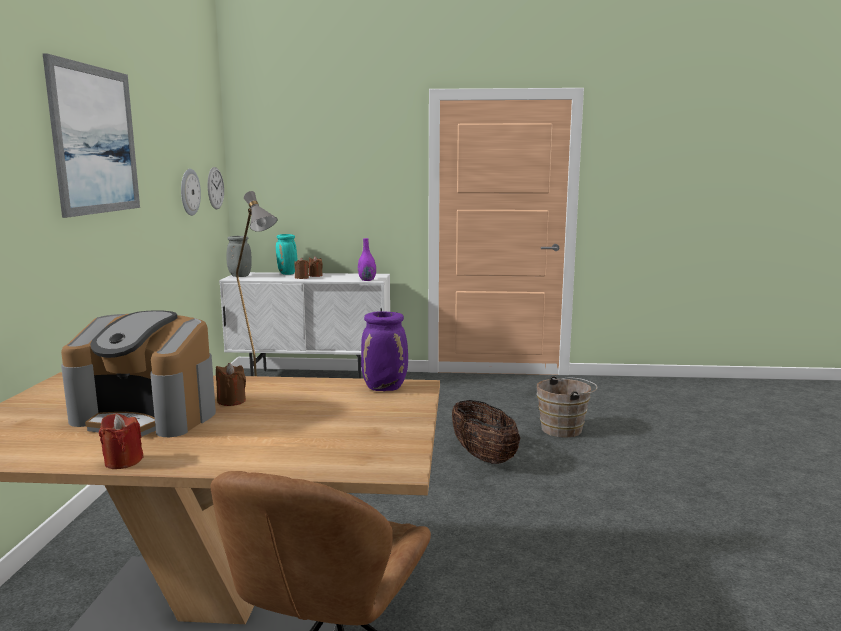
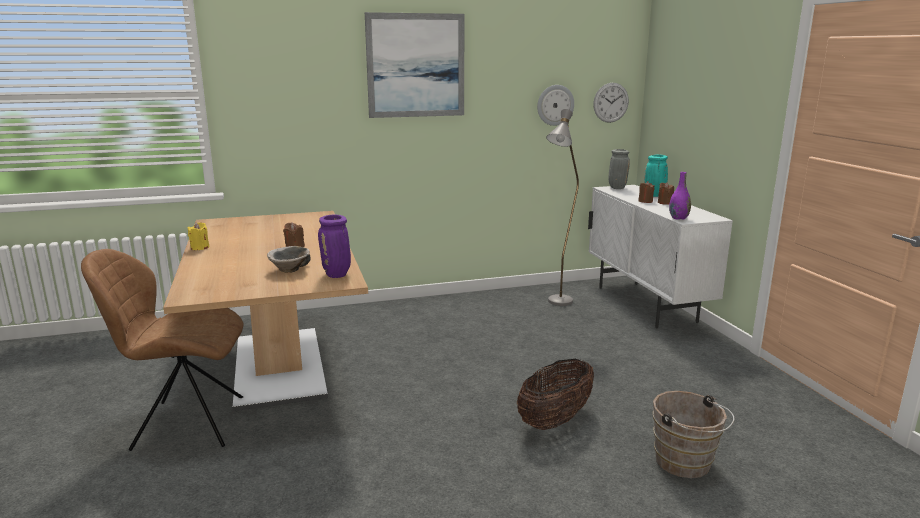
camera: 70 degrees right, 5 degrees up
(123, 461) = (200, 247): red candle -> yellow candle
(148, 415) = (265, 238): coffee machine -> none
(337, 407) = (290, 270): none -> bowl

